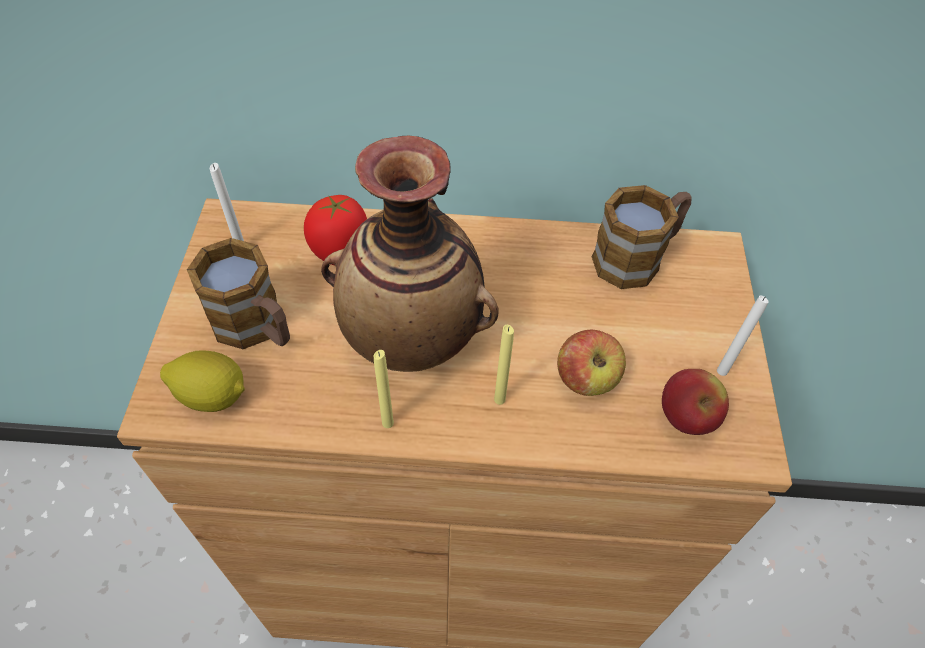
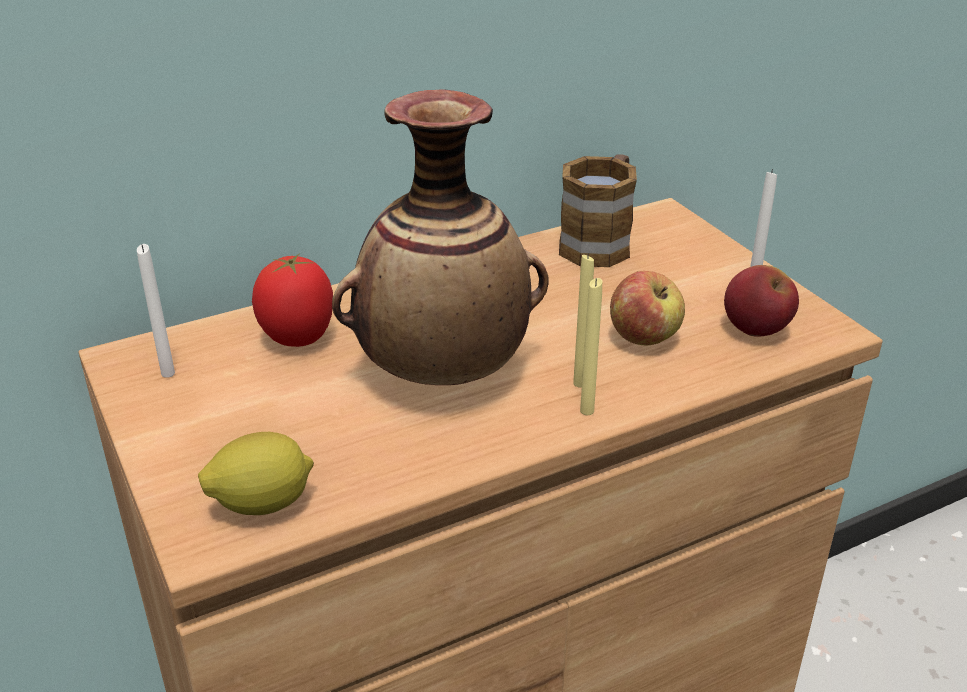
camera: 30 degrees left, 20 degrees down
(257, 328) = (258, 430): mug -> none
(387, 423) = (486, 445): yellow candle -> yellow candle (587, 411)

